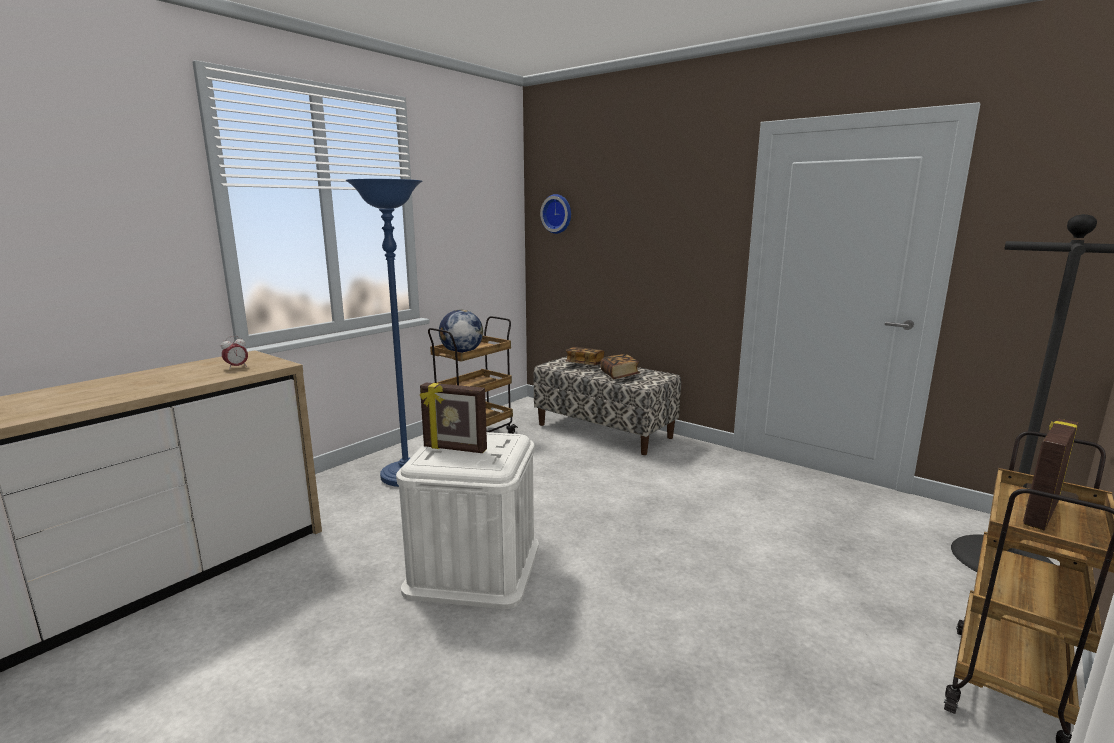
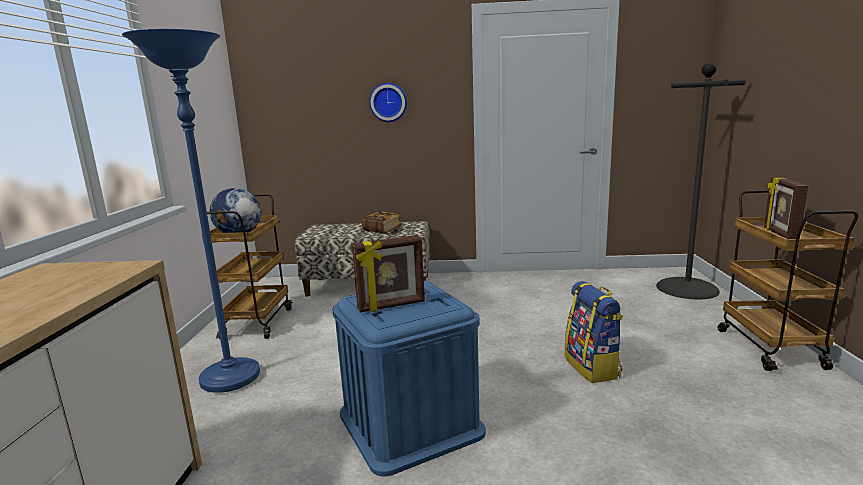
camera: 35 degrees left, 0 degrees up
(236, 367) = (71, 281): alarm clock -> none
(474, 567) = (410, 423): white storage box -> blue storage box
(558, 214) = (277, 89): wall clock -> wall clock (388, 102)
(584, 364) = (338, 229): book -> none
(708, 597) = (592, 367): none -> backpack

